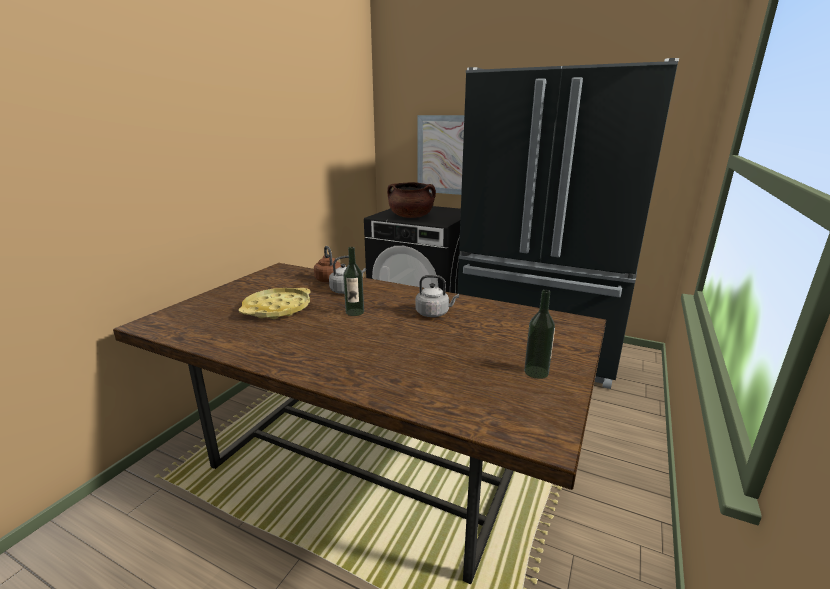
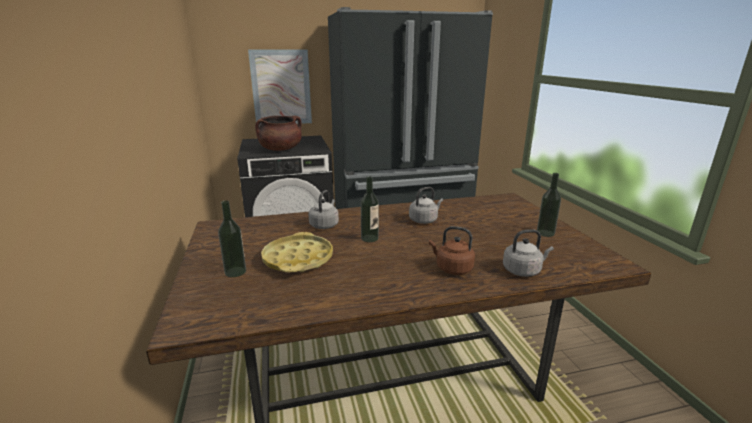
camera: 40 degrees left, 0 degrees up
(229, 303) = (235, 272): none -> bottle
(328, 279) = (287, 221): brown kettle -> brown kettle (452, 268)
(420, 393) = (523, 270): none -> grey kettle

